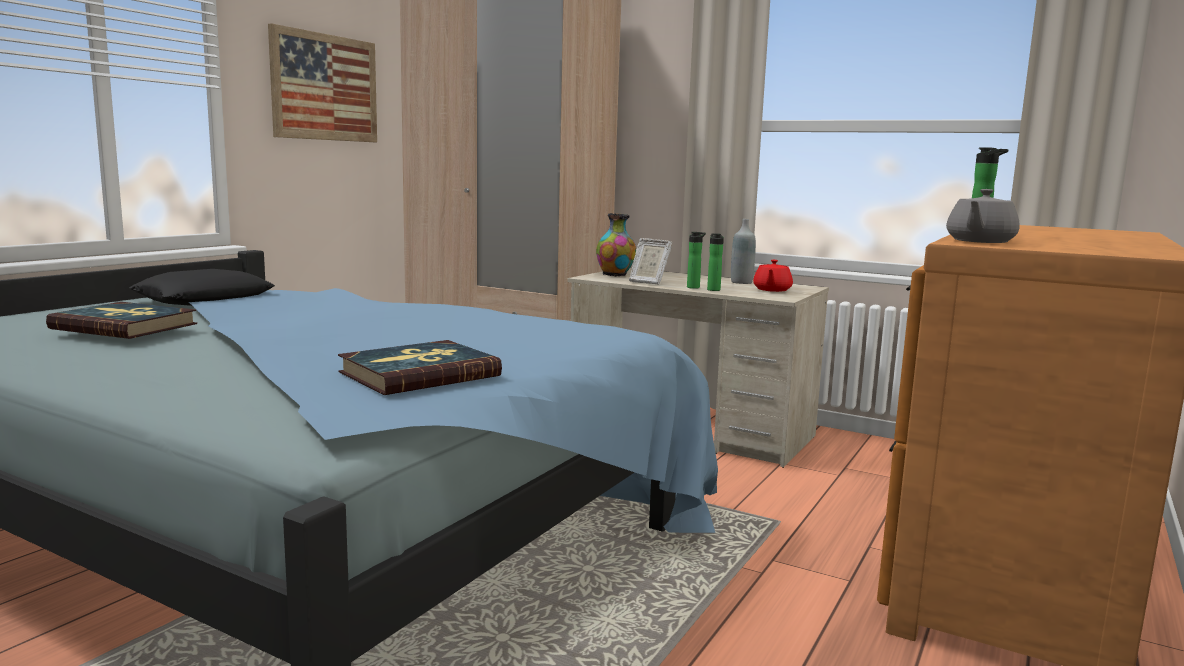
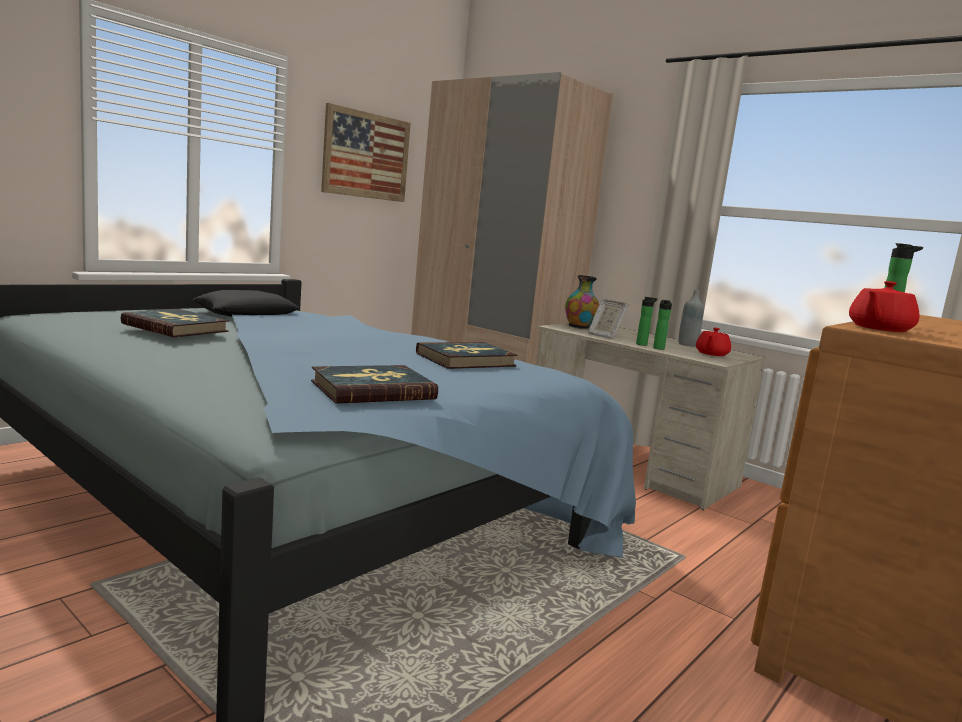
camera: 10 degrees right, 0 degrees up
(507, 326) = (466, 360): none -> book
(979, 241) = (879, 329): grey teapot -> red teapot

